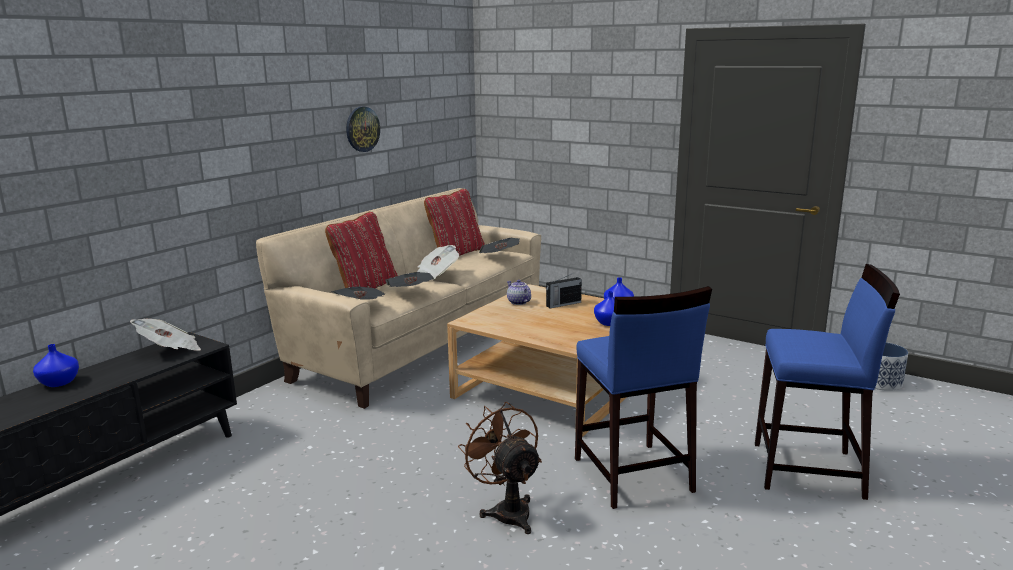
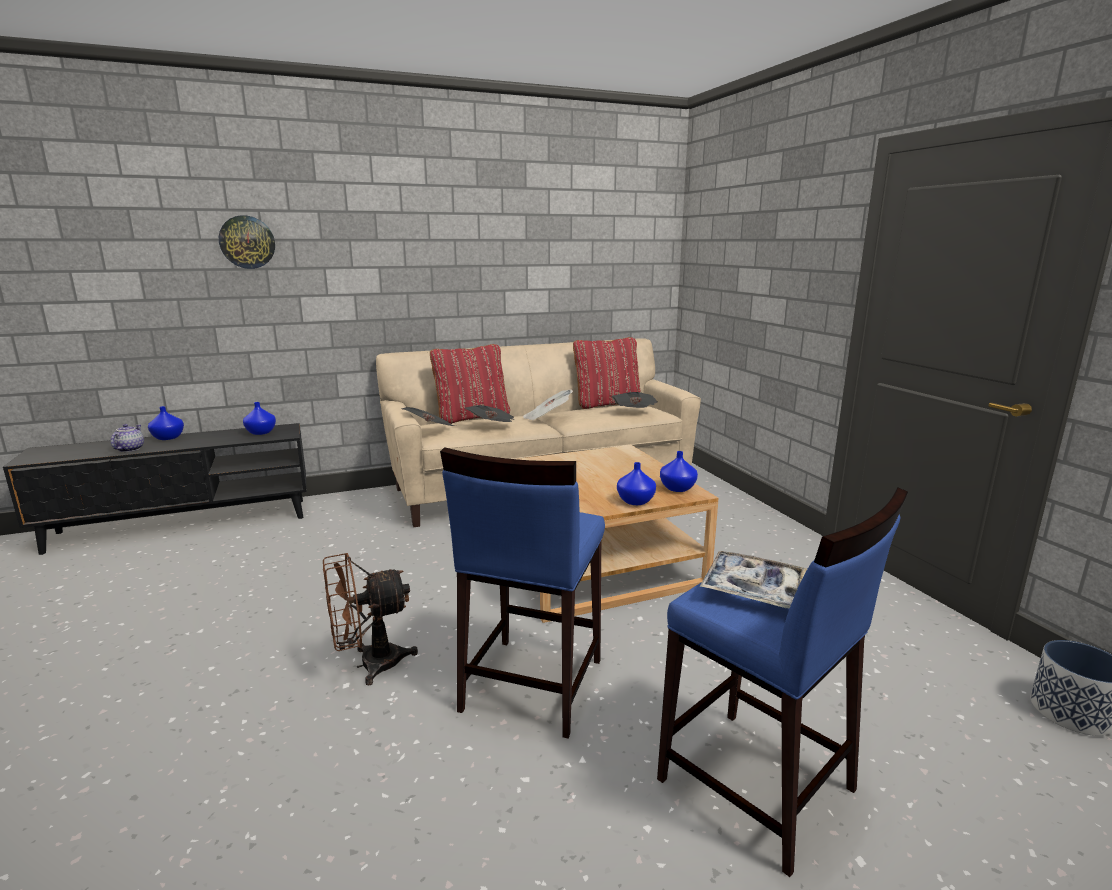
camera: 35 degrees right, 0 degrees up
(170, 350) = (261, 432): newspaper -> blue vase
(362, 129) = (514, 264): wall clock -> wall clock (247, 242)
(507, 510) = (369, 665): brown fan -> brown fan turned 120 degrees counterclockwise
(518, 302) = (585, 459): teapot -> teapot (129, 449)
(563, 304) = (625, 471): radio -> none
(808, 343) = (753, 589): none -> tray

